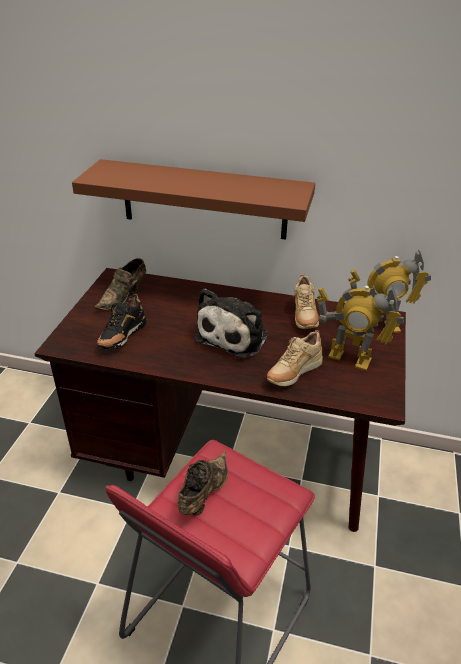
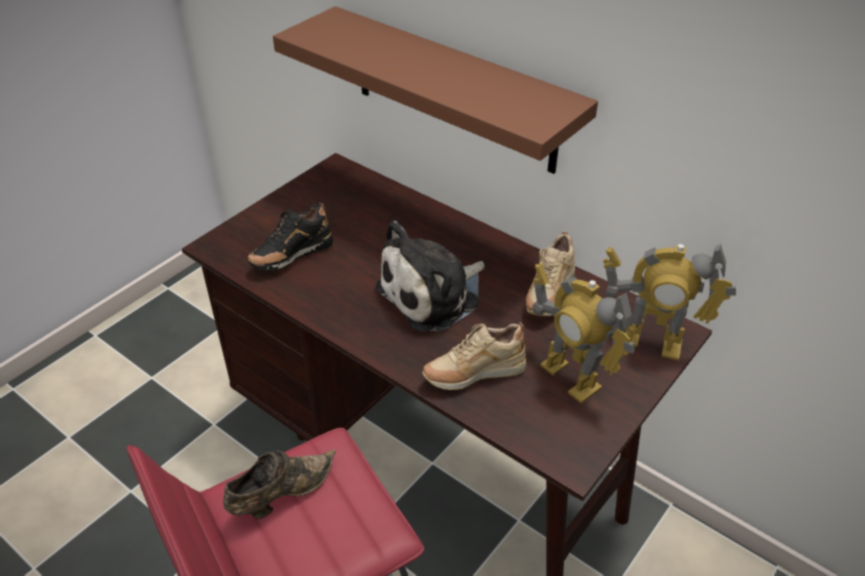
camera: 25 degrees right, 5 degrees up
(124, 297) = (330, 201): brown shoe -> none

